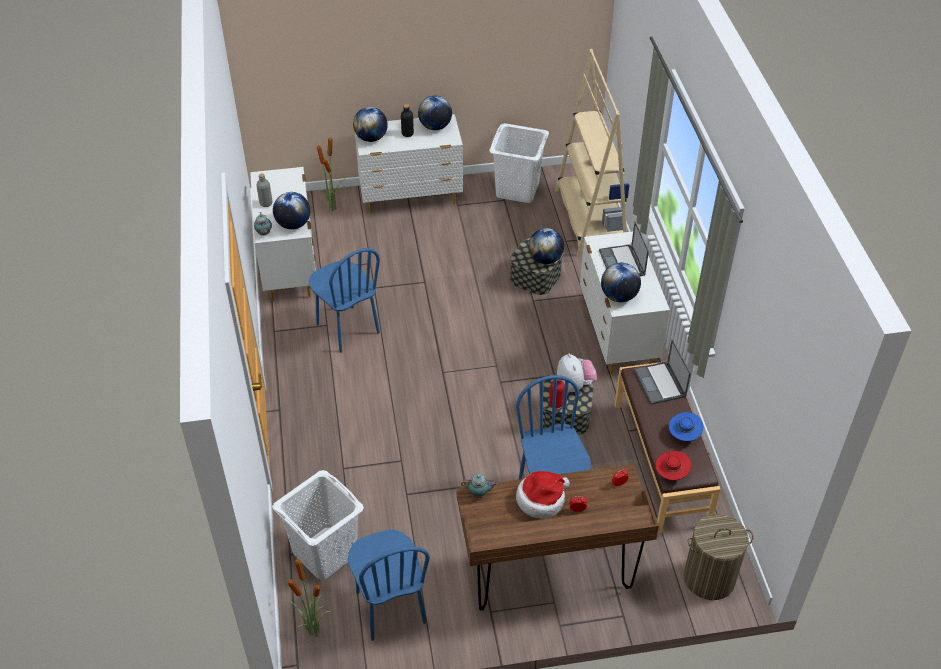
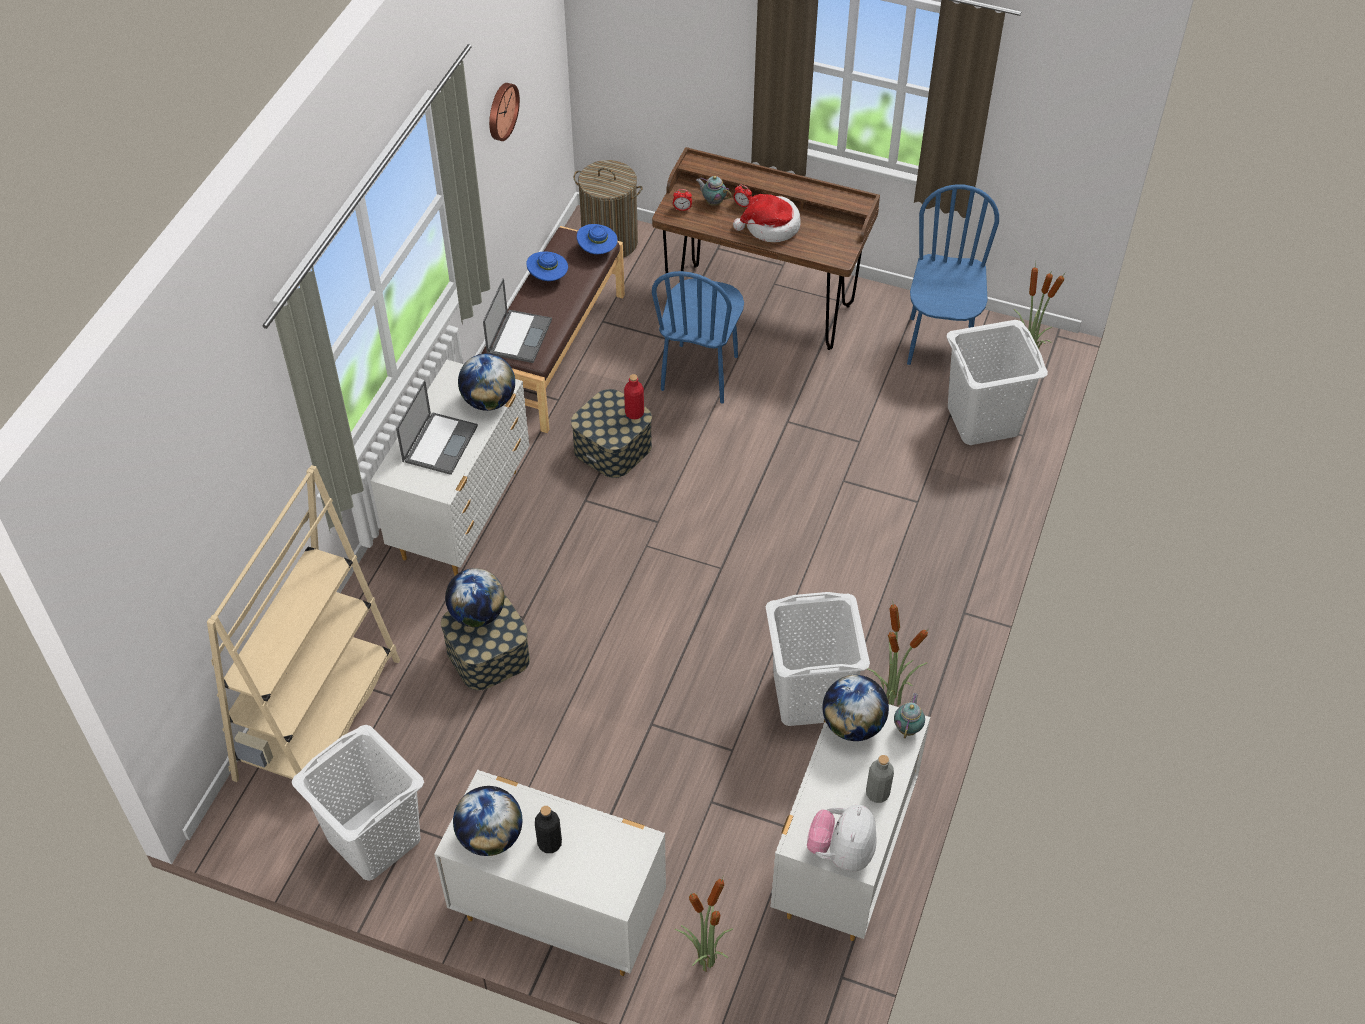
camera: 150 degrees left, 5 degrees up
(301, 346) = (891, 697): none -> potted plant
(347, 329) = (811, 695): blue chair -> white laundry basket
(371, 138) = (619, 865): globe -> none
(479, 494) = (829, 255): teapot -> teapot (713, 202)
(575, 385) = (594, 424): plush toy -> plush toy (841, 852)
(671, 473) = (597, 250): red hat -> blue hat
(760, 360) = (501, 111): none -> wall clock

